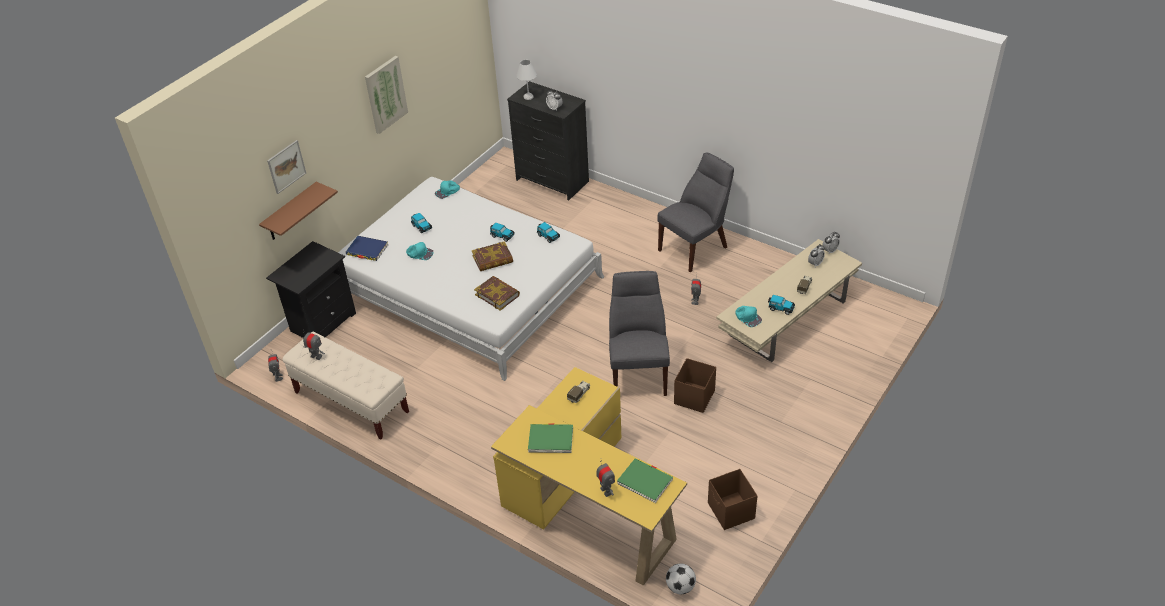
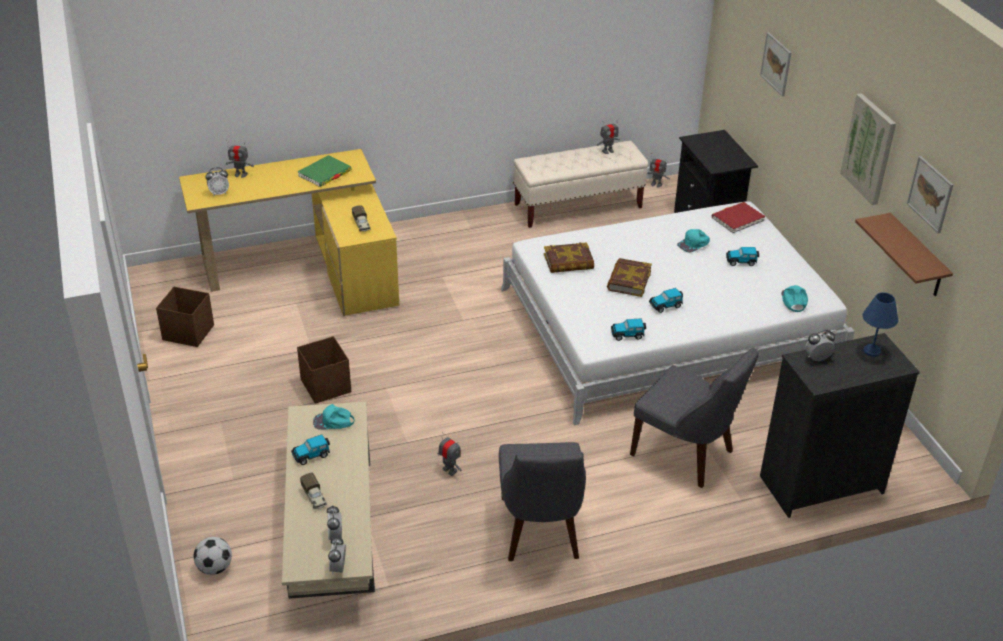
camera: 125 degrees right, 5 degrees down
(291, 212) = (762, 113): brown shelf -> brown shelf (916, 257)
(367, 250) = (737, 219): blue book -> red book
(431, 54) = (930, 194): none -> picture
(529, 97) = (871, 351): white table lamp -> blue table lamp
(638, 372) = (404, 370): grey chair -> grey chair (686, 454)
(645, 482) = (219, 193): green book -> alarm clock
(680, 587) = (173, 271): football -> football (215, 568)

